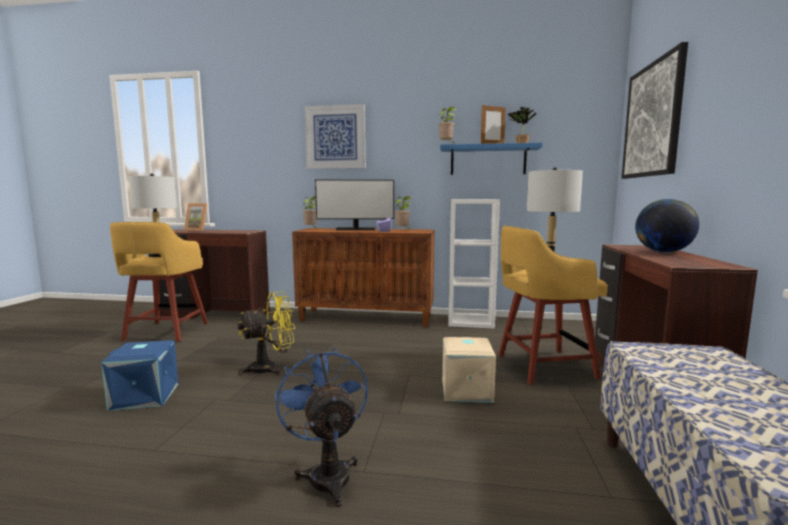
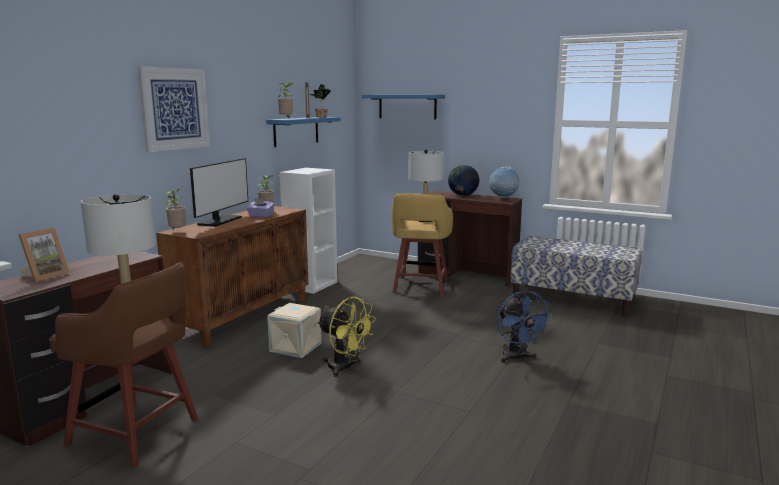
camera: 70 degrees left, 5 degrees up
(144, 397) = (367, 425): blue storage box -> none
(165, 332) = (136, 433): yellow stool -> brown stool
(270, 368) = (345, 368): yellow fan -> yellow fan turned 135 degrees clockwise
(327, 473) = (517, 358): blue fan -> blue fan turned 105 degrees counterclockwise
(465, 390) = (440, 312): beige storage box -> beige storage box (295, 347)
(652, 120) = (407, 106): picture -> blue shelf
(712, 263) = (503, 198): none -> globe

